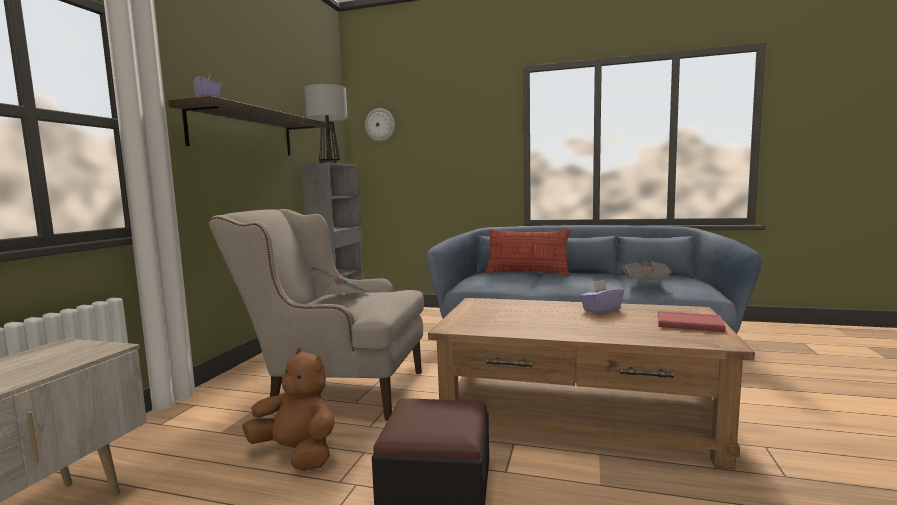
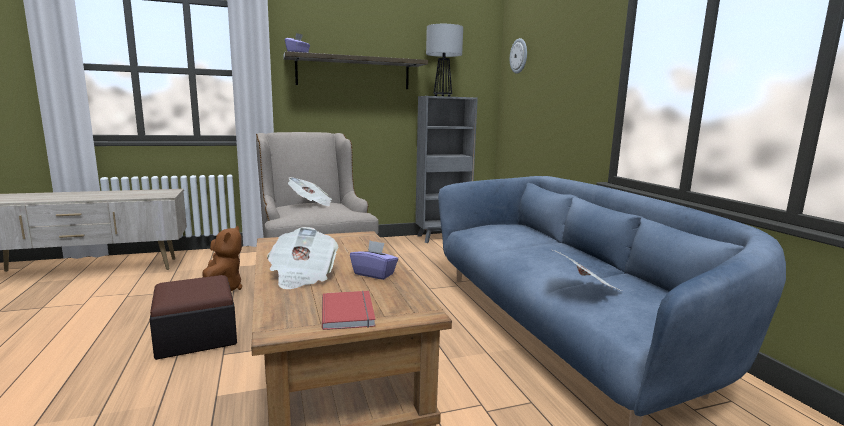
camera: 55 degrees right, 5 degrees up
(527, 273) = (538, 236): pillow -> none
(589, 327) = (302, 276): none -> newspaper

